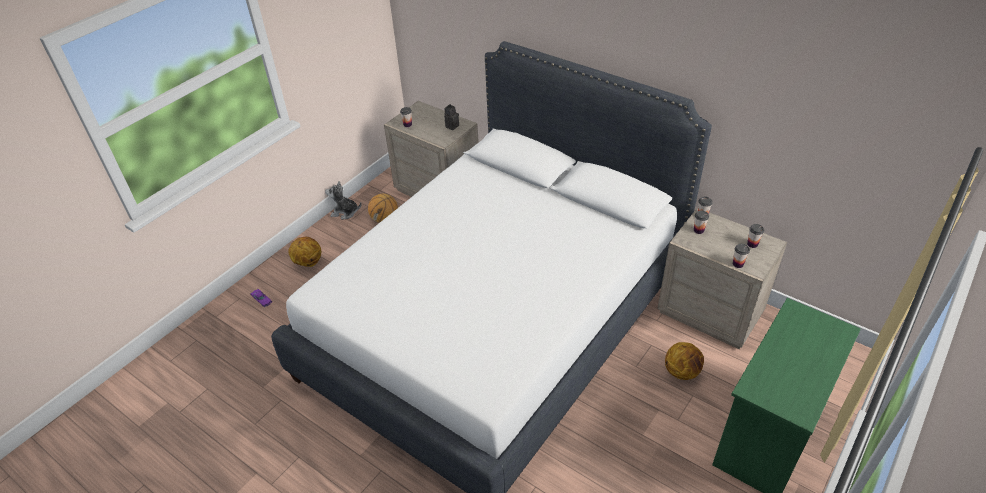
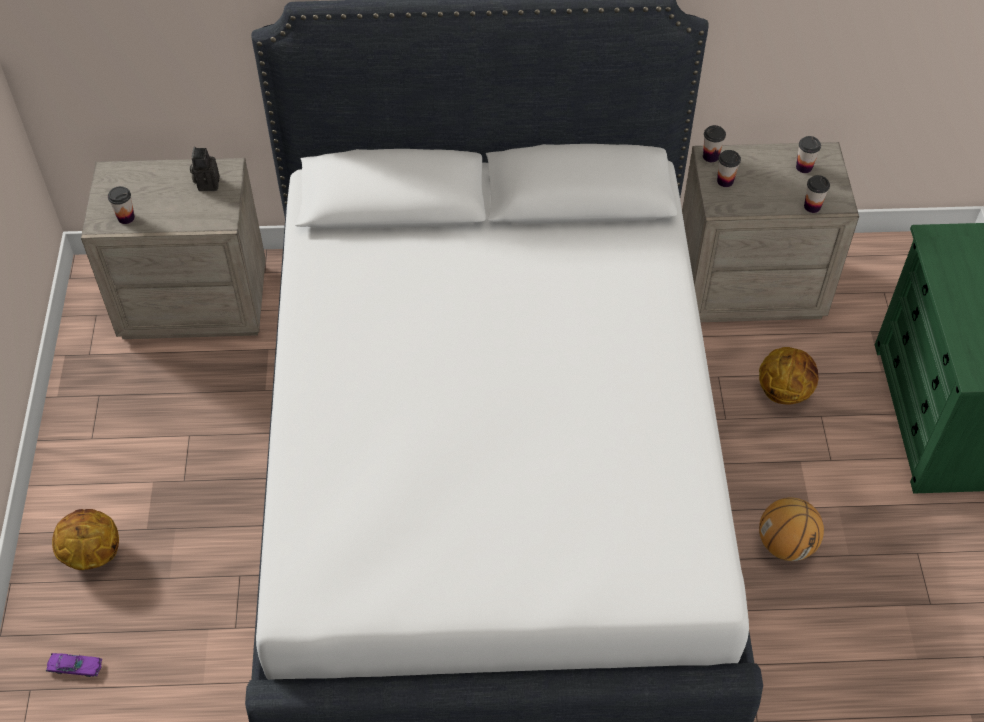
camera: 40 degrees left, 10 degrees up
(345, 212) = (67, 429): plush toy -> none
(385, 219) = (153, 403): basketball -> basketball (786, 544)

